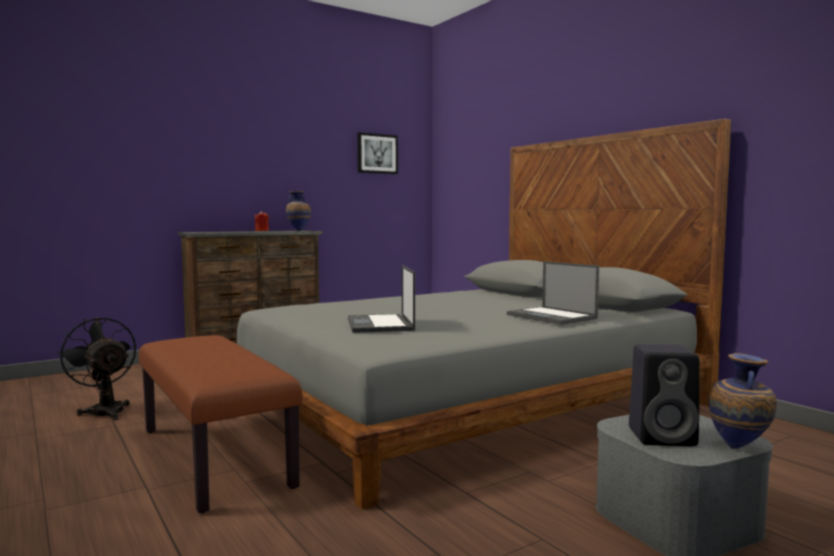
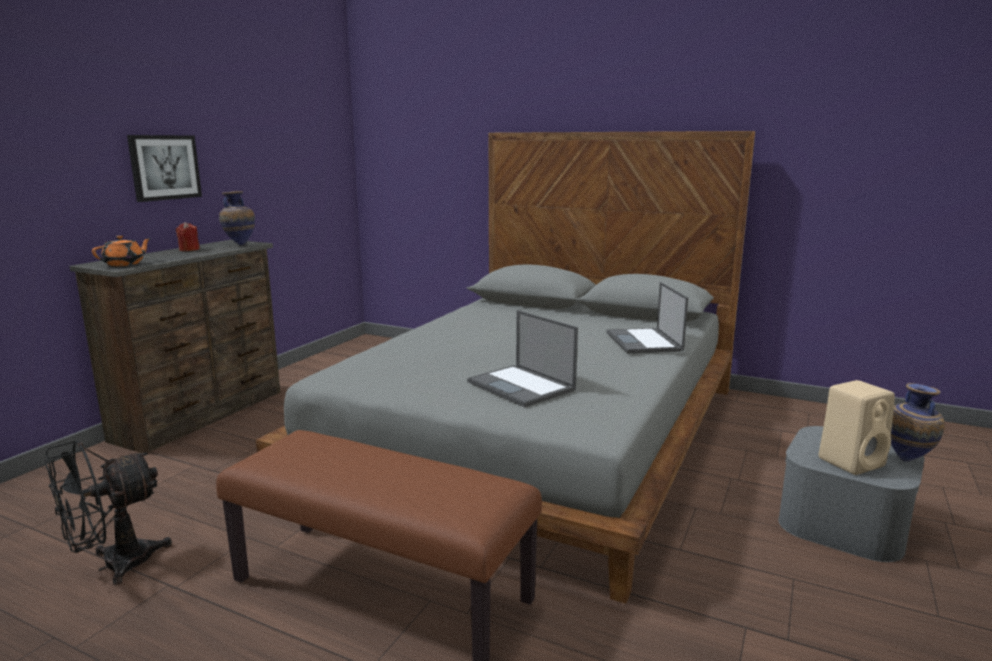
camera: 30 degrees left, 10 degrees up
(104, 410) = (114, 565): black fan -> black fan turned 60 degrees counterclockwise
(204, 232) = (125, 264): none -> orange teapot
(377, 154) = (300, 129): picture -> picture (164, 167)
(552, 316) = (644, 342): laptop -> laptop turned 60 degrees clockwise
(664, 437) = (852, 461): black speaker -> beige speaker

